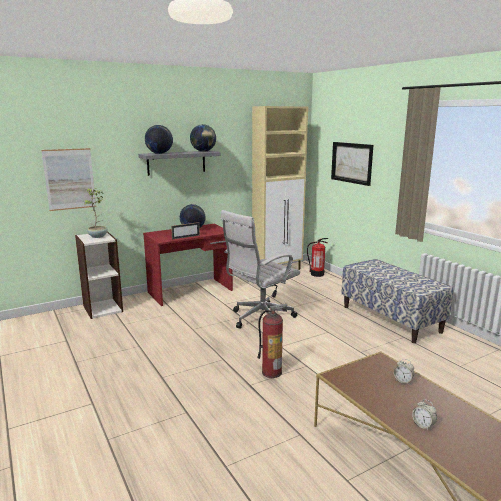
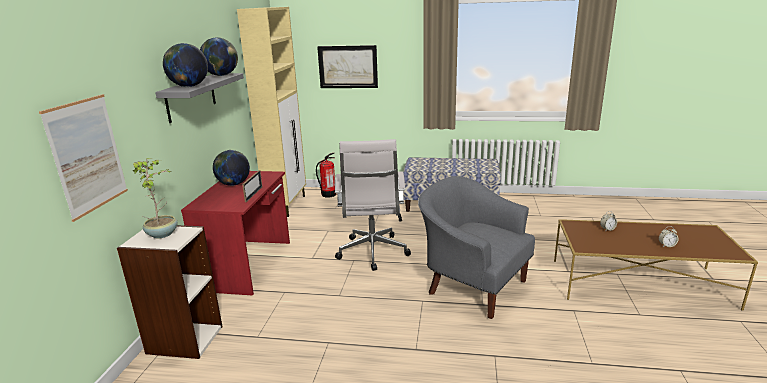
camera: 50 degrees left, 5 degrees up
(272, 372) = (473, 285): fire extinguisher -> grey armchair

